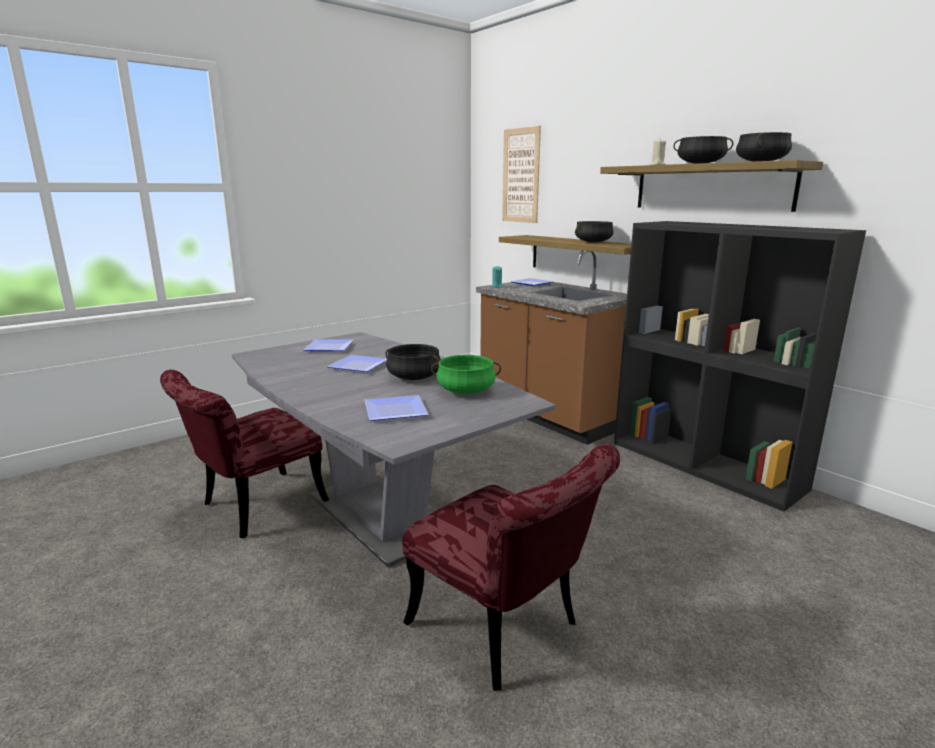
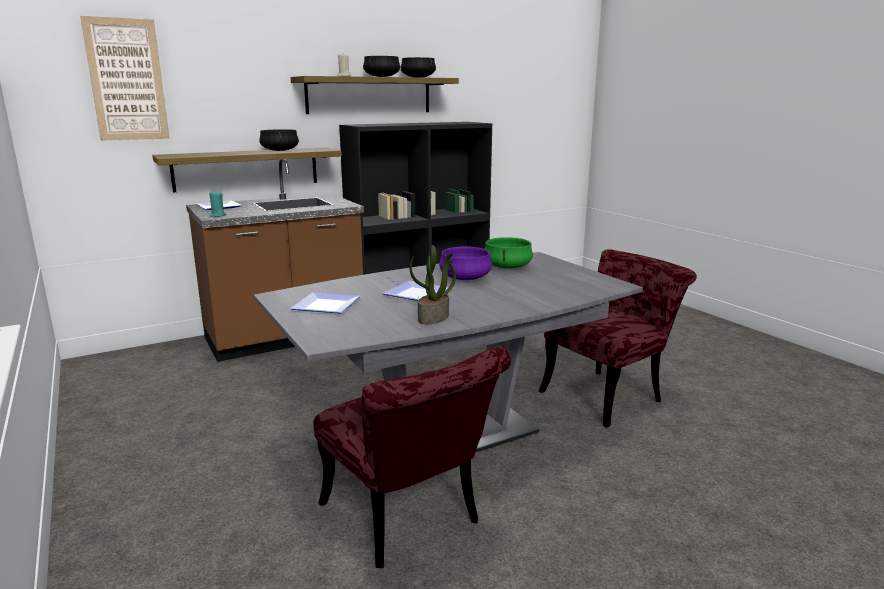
camera: 80 degrees left, 0 degrees up
(292, 374) = (433, 318): none -> potted plant
(398, 411) = (554, 284): plate -> none
(413, 377) = (465, 278): black cooking pot -> purple cooking pot

